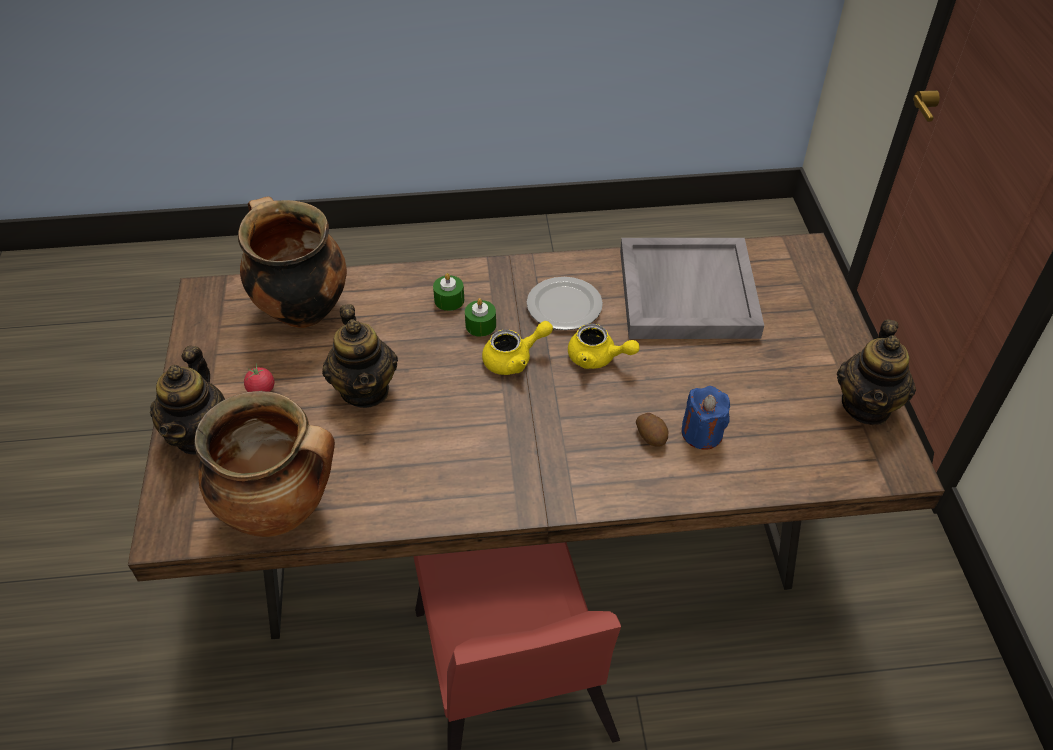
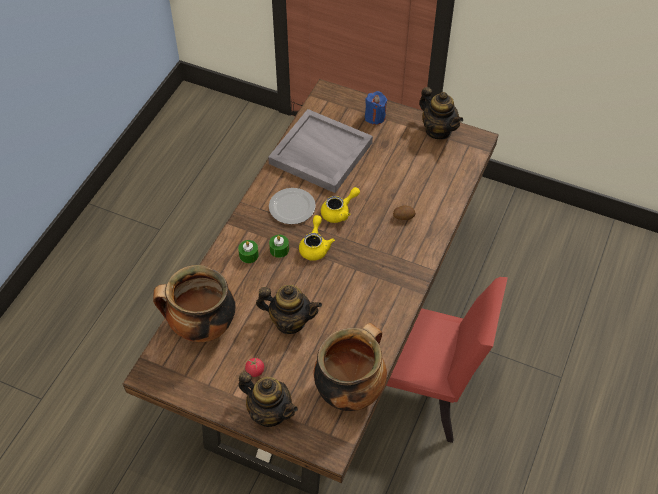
camera: 60 degrees left, 5 degrees up
(702, 433) = (414, 197): blue candle -> blue candle (375, 117)

